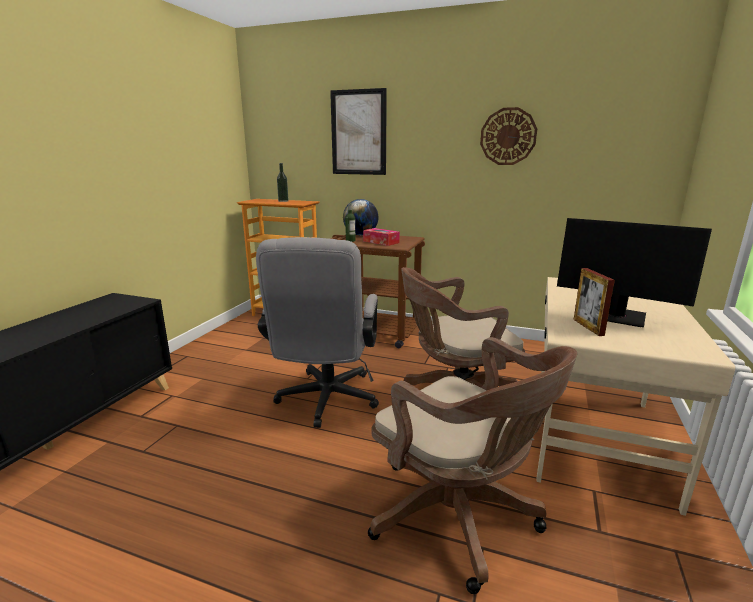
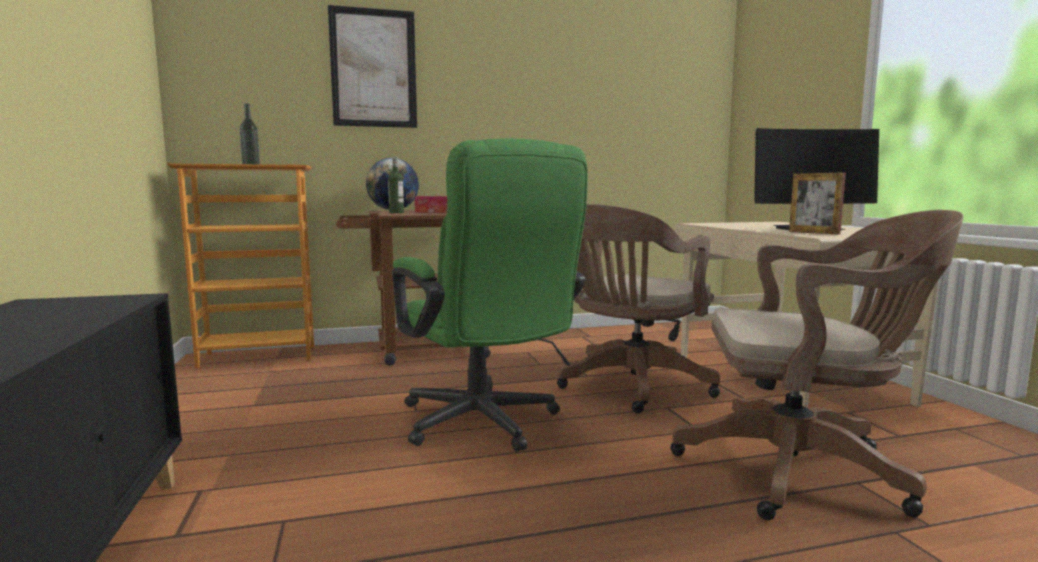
camera: 35 degrees left, 10 degrees down
(325, 402) = (485, 425): grey office chair -> green office chair
(508, 136) = (567, 85): wall clock -> none

